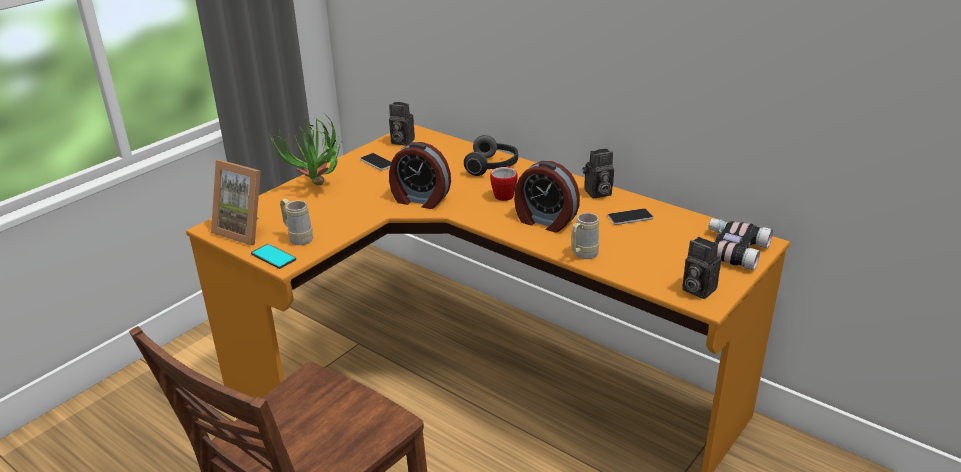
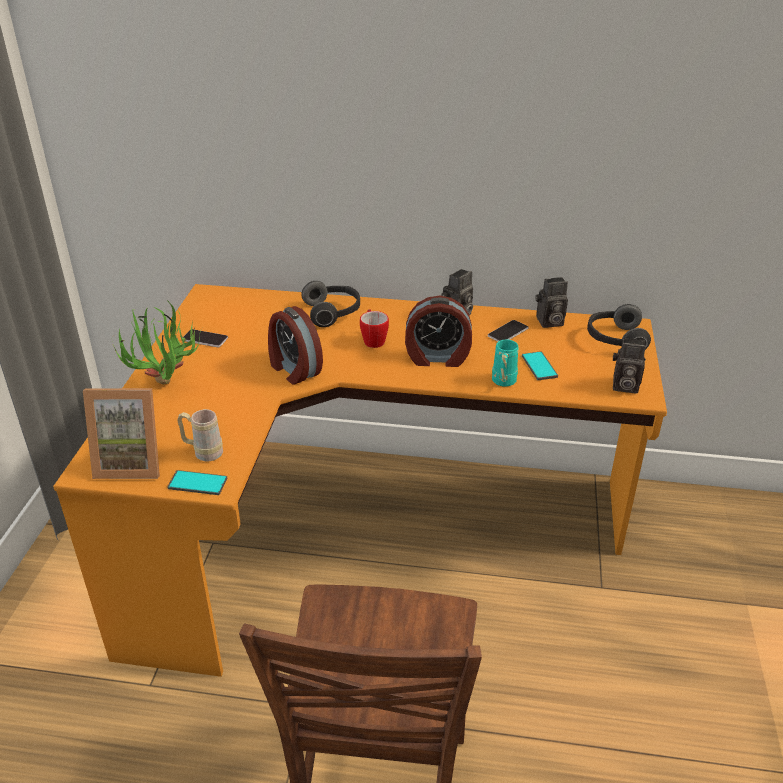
camera: 30 degrees left, 5 degrees up
(401, 141) = (207, 308): camera -> camera (549, 322)
(420, 200) = (294, 369): alarm clock -> alarm clock turned 60 degrees clockwise
(582, 255) = (503, 383): beige mug -> turquoise mug
(630, 251) = (539, 366): none -> phone
(730, 249) = (614, 340): binoculars -> headphones

